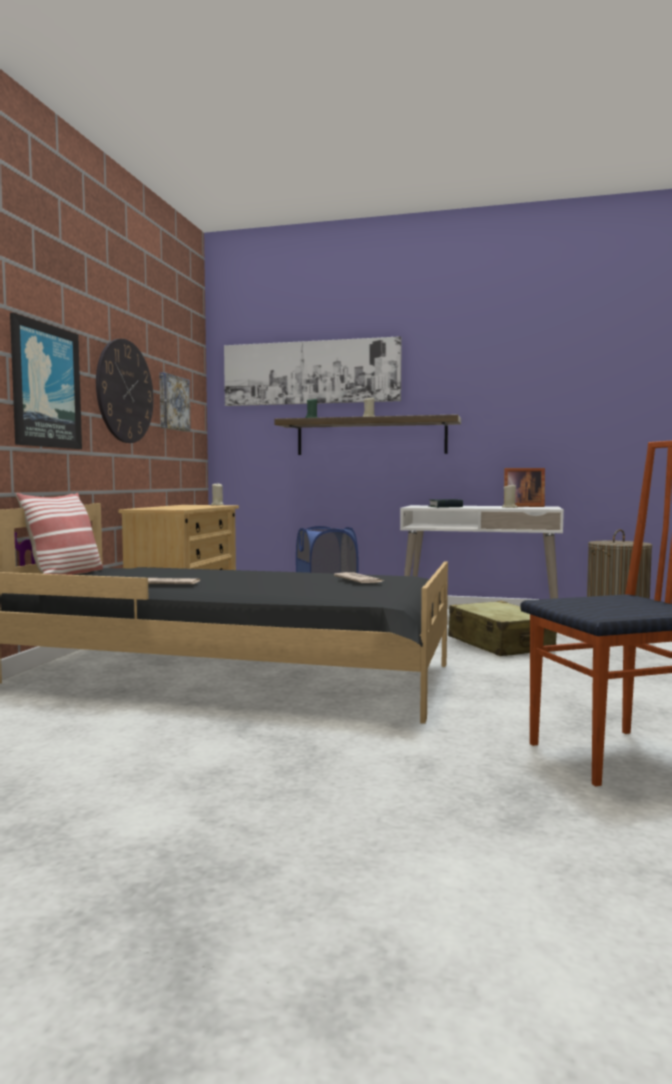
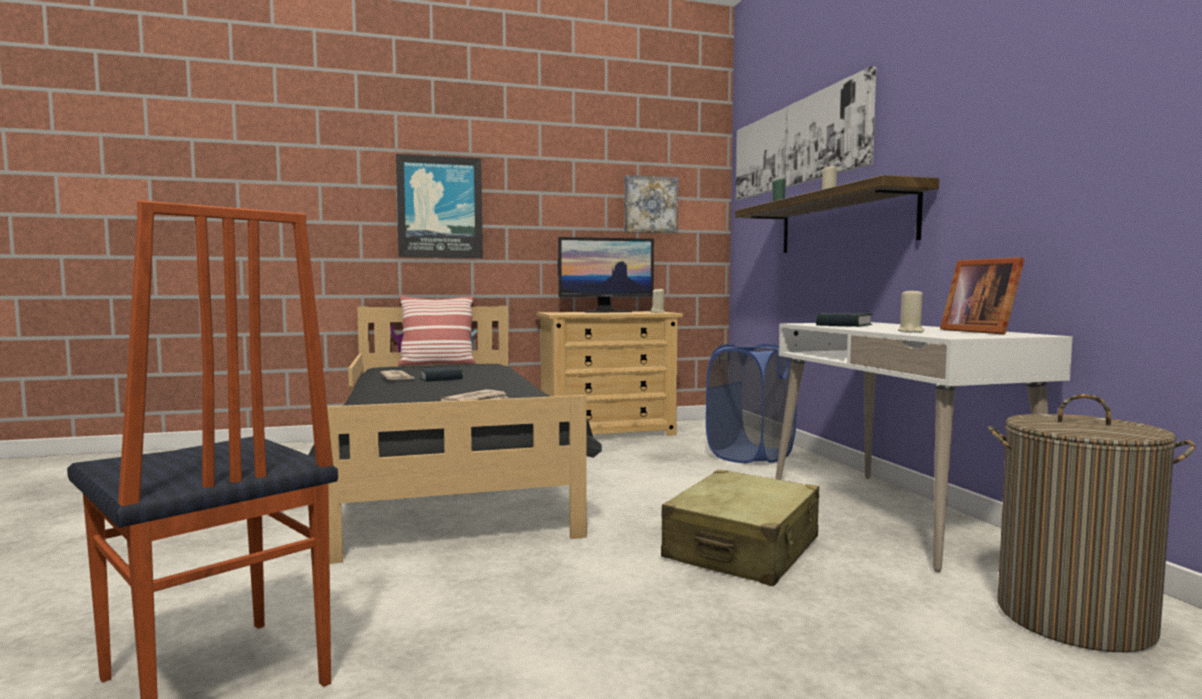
camera: 60 degrees right, 0 degrees up
(125, 391) = (560, 201): wall clock -> none
(169, 506) = (605, 311): none -> monitor
(205, 579) = (441, 379): none -> book

